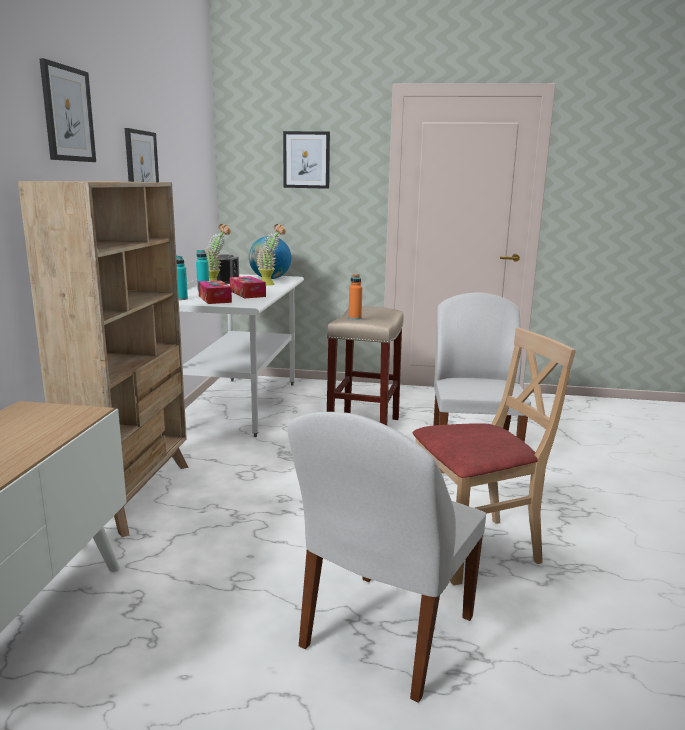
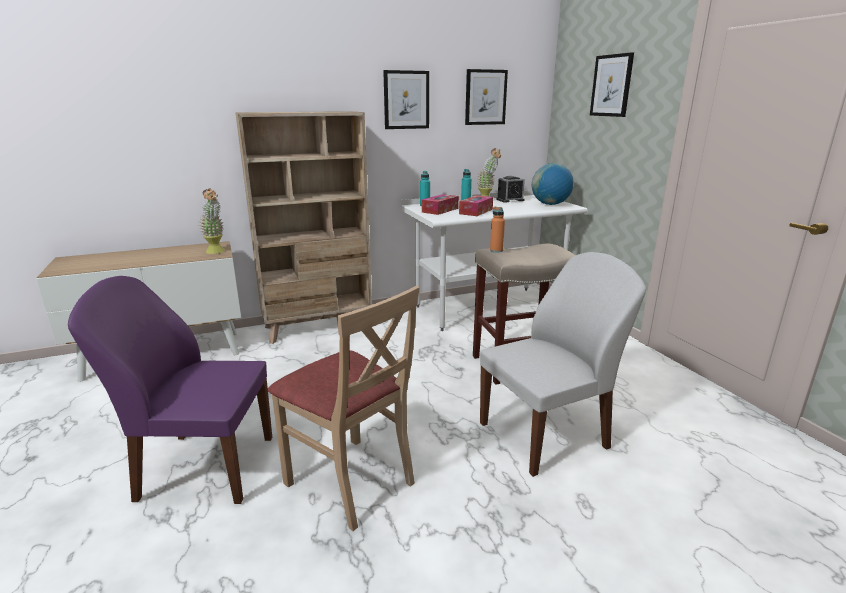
camera: 60 degrees right, 5 degrees up
(68, 114) = (308, 66): picture -> picture (485, 97)
(271, 284) = (528, 208): potted plant -> potted plant (217, 252)
(385, 635) = (204, 467): white chair -> purple chair

